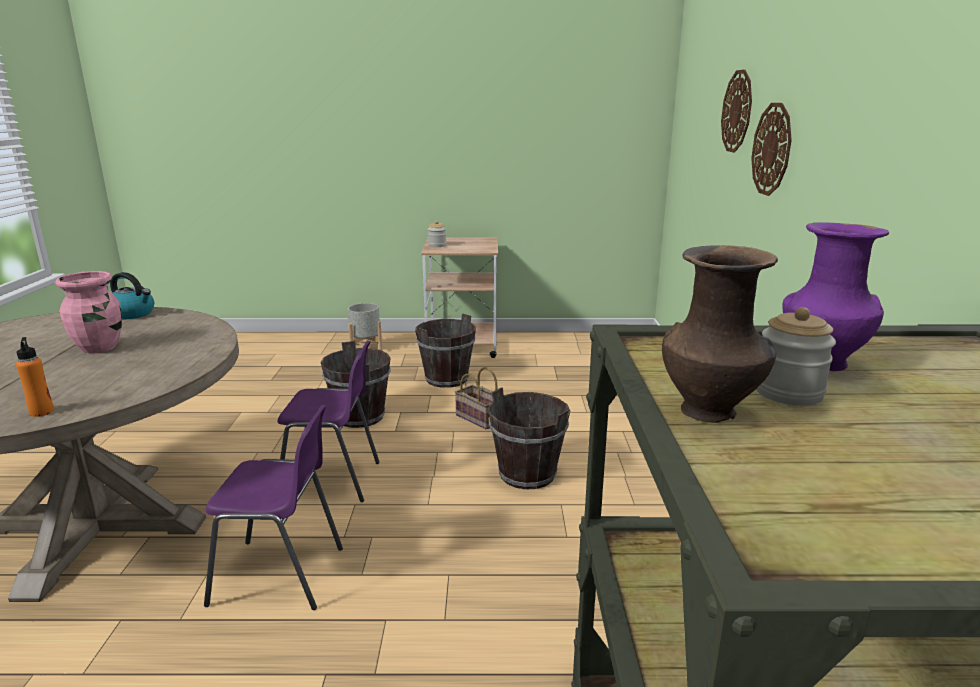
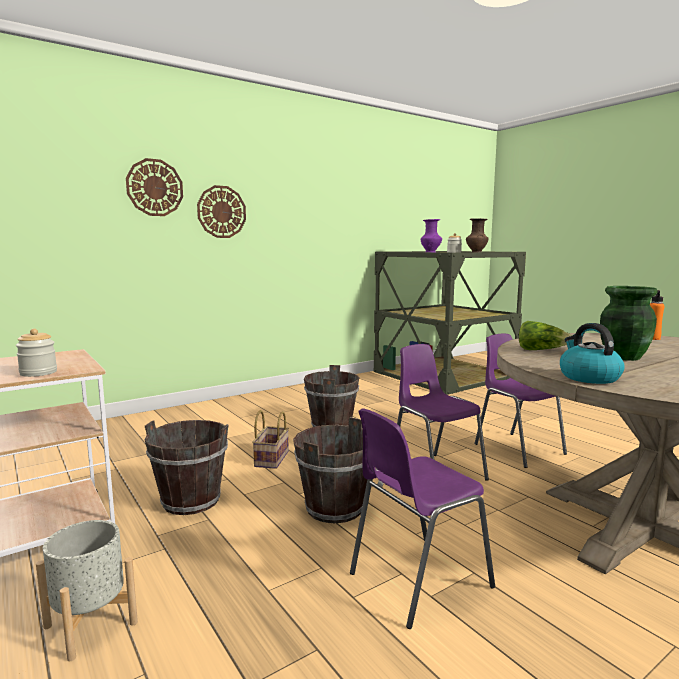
camera: 125 degrees left, 10 degrees down
(100, 348) = (622, 357): pink vase -> green vase
(186, 335) = (541, 350): none -> lettuce
(256, 413) = (416, 580): none -> purple chair

